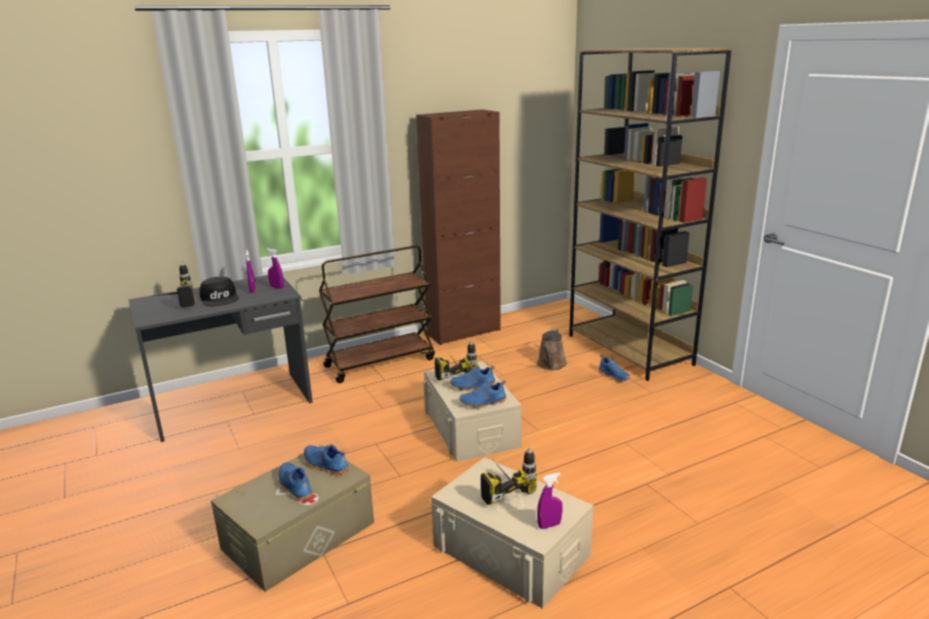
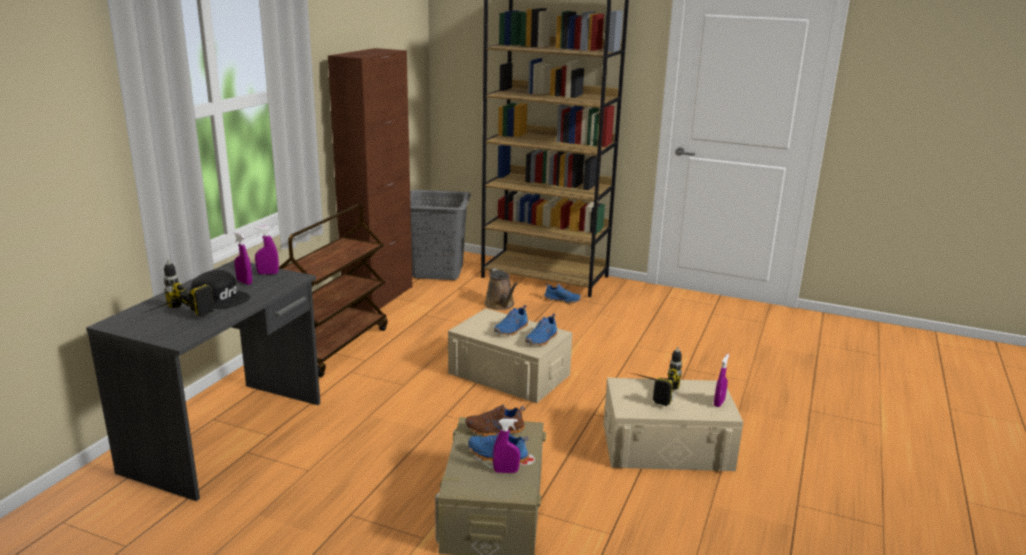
camera: 40 degrees left, 0 degrees up
(280, 502) = (506, 471): none -> purple spray bottle
(325, 465) = (495, 430): blue shoe -> brown shoe
(452, 371) = (475, 323): power drill -> none
(539, 321) = (437, 271): none -> grey laundry basket

